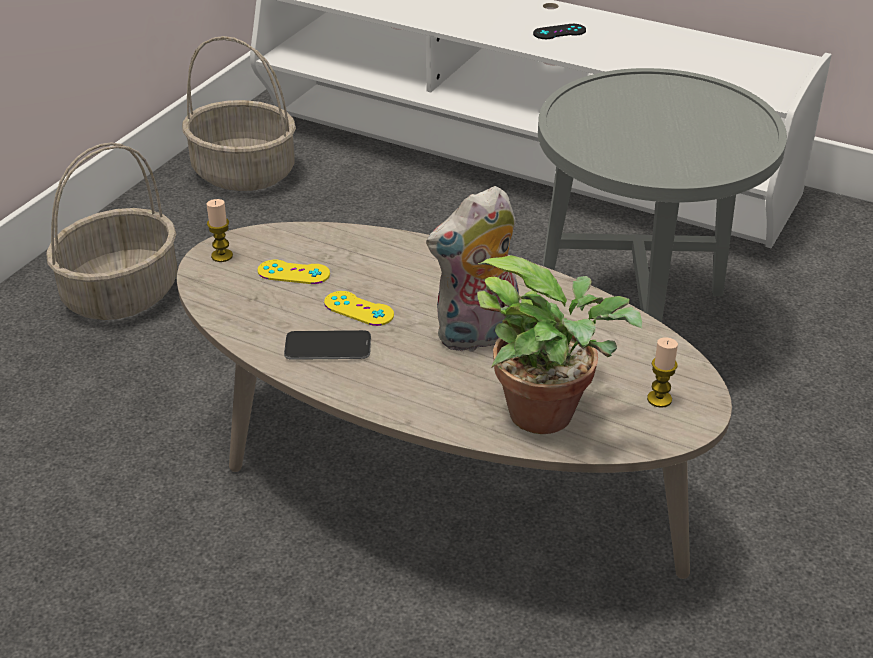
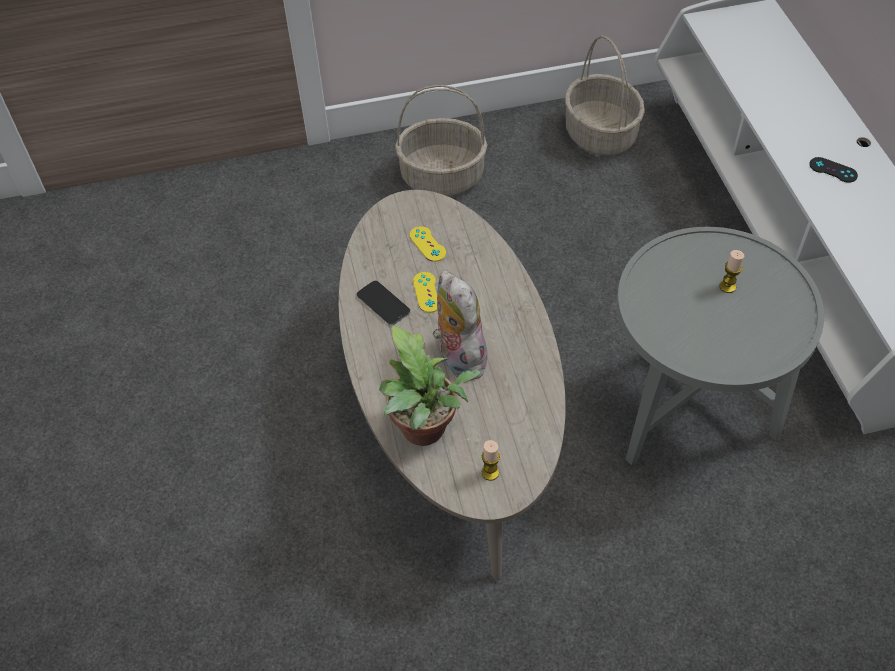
camera: 50 degrees right, 15 degrees up
(222, 256) = (409, 207): candle -> candle (727, 286)
(477, 337) = (458, 357): plush toy -> plush toy turned 45 degrees clockwise

